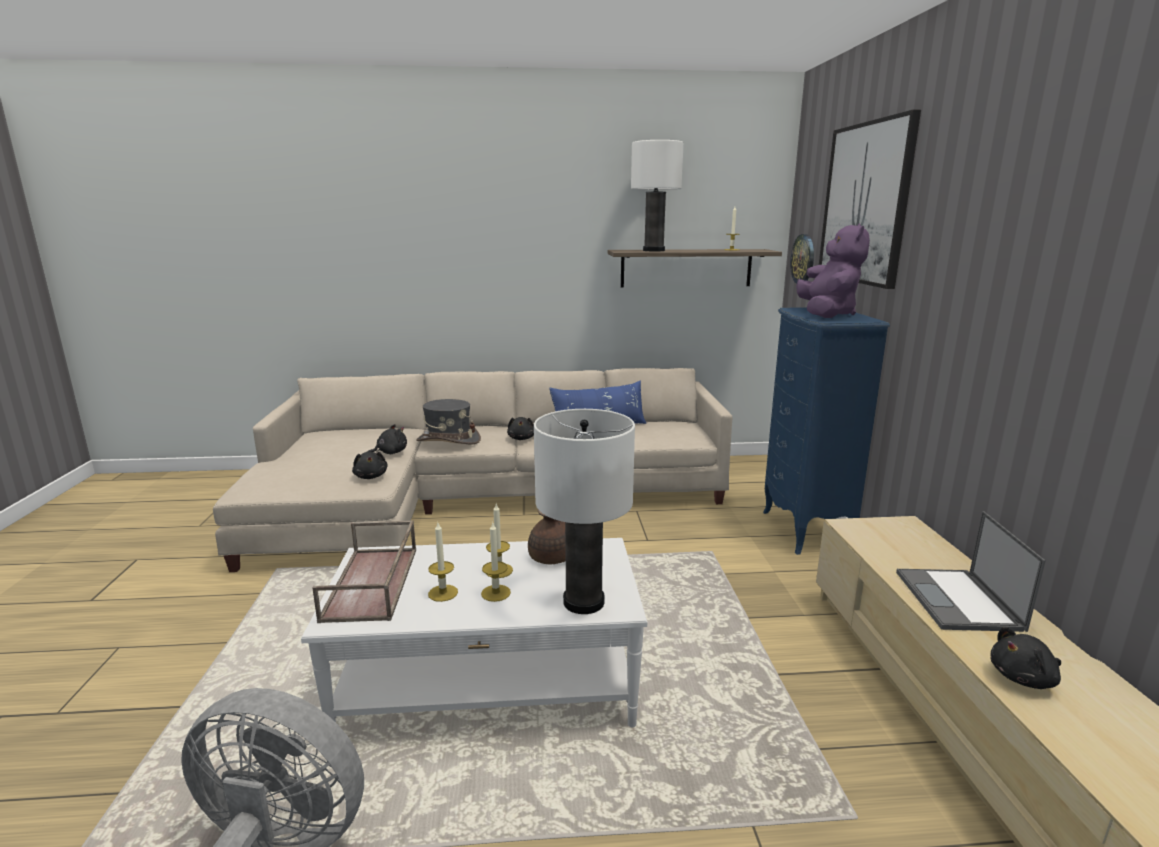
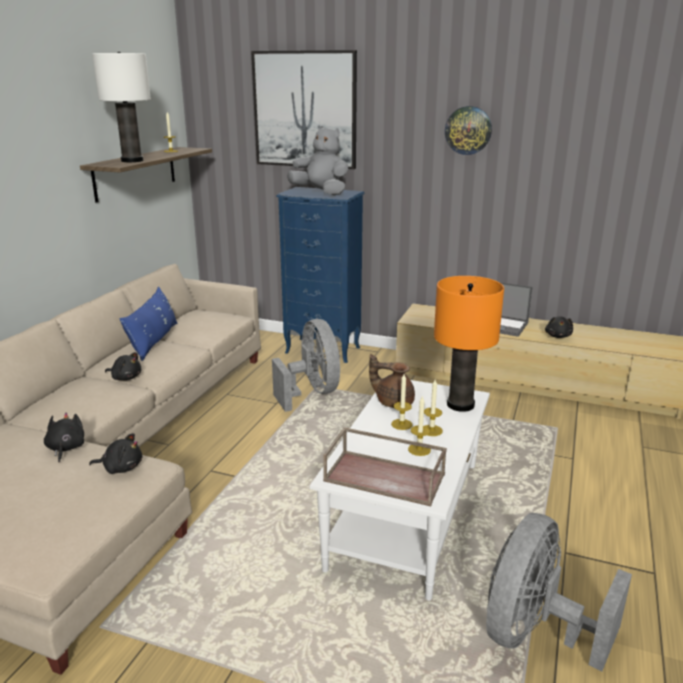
camera: 65 degrees left, 5 degrees up
(448, 440) = (79, 411): grey hat -> none
(583, 602) = (460, 404): white table lamp -> orange table lamp
(693, 553) = (312, 393): none -> grey fan
(803, 259) = (222, 152): wall clock -> wall clock (468, 130)
(826, 314) = (321, 193): purple plush toy -> grey plush toy

